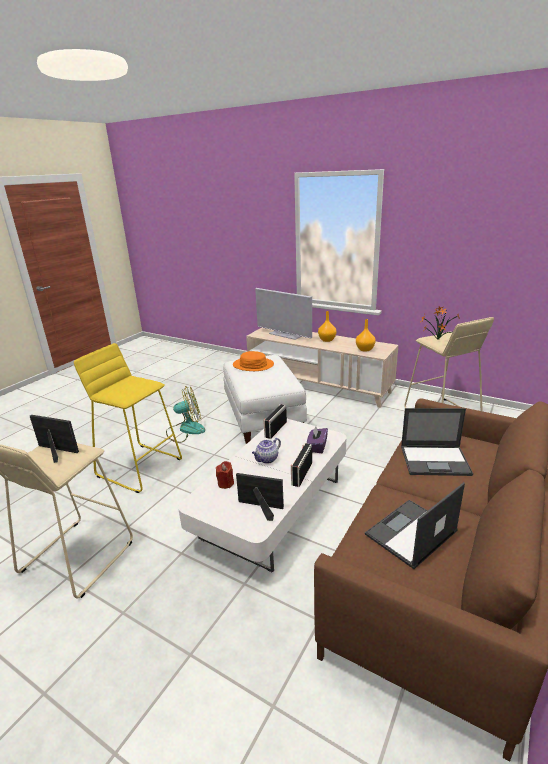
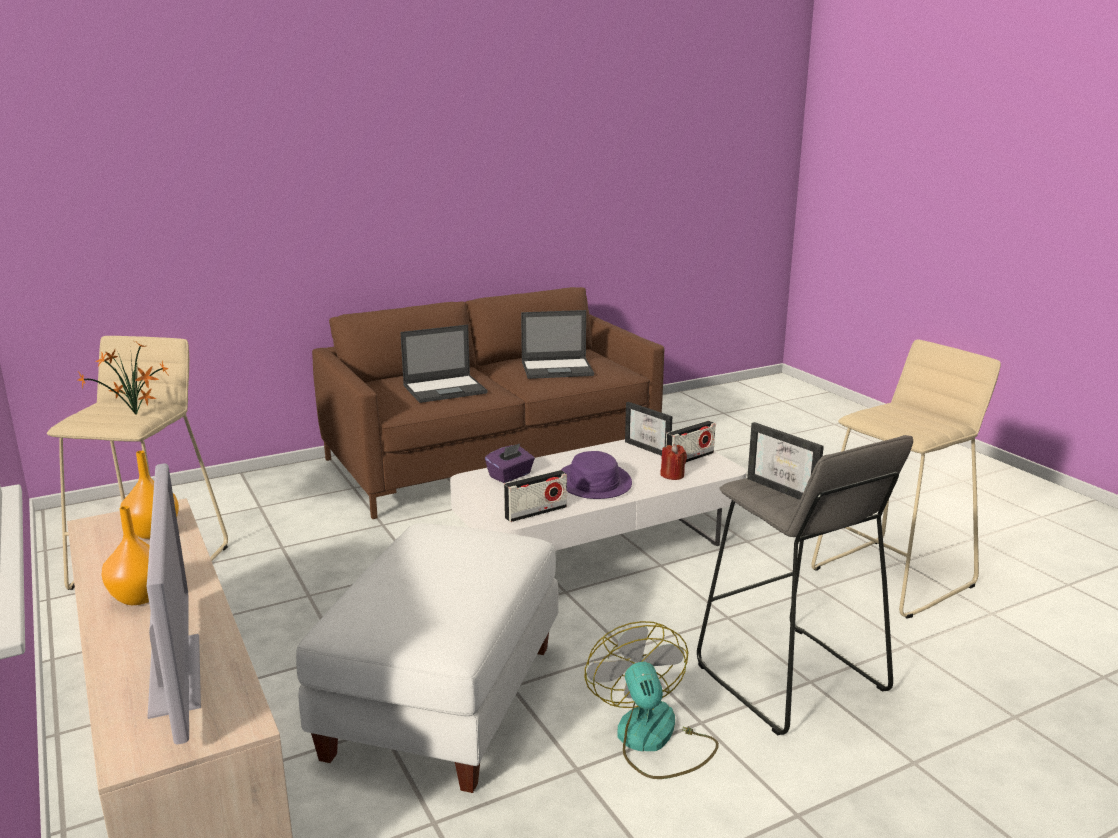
camera: 150 degrees left, 5 degrees down
(54, 451) = (909, 422): picture frame -> picture frame (788, 489)
(140, 467) = (789, 678): yellow stool -> grey stool
(185, 430) = (653, 740): fan -> fan turned 60 degrees clockwise
(253, 365) = (434, 595): orange hat -> none
(267, 459) = (594, 482): teapot -> purple hat
(301, 474) = (569, 458): radio -> radio (689, 458)
(435, 460) = (445, 389): laptop -> laptop turned 120 degrees clockwise

